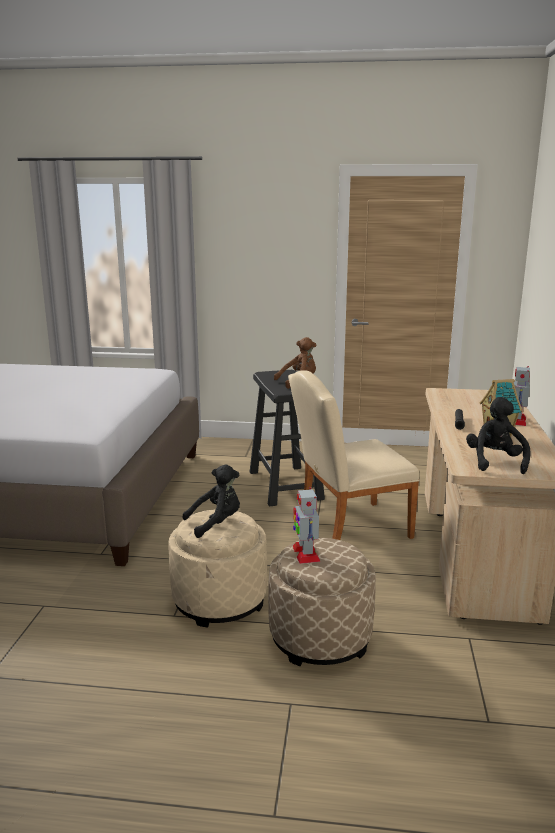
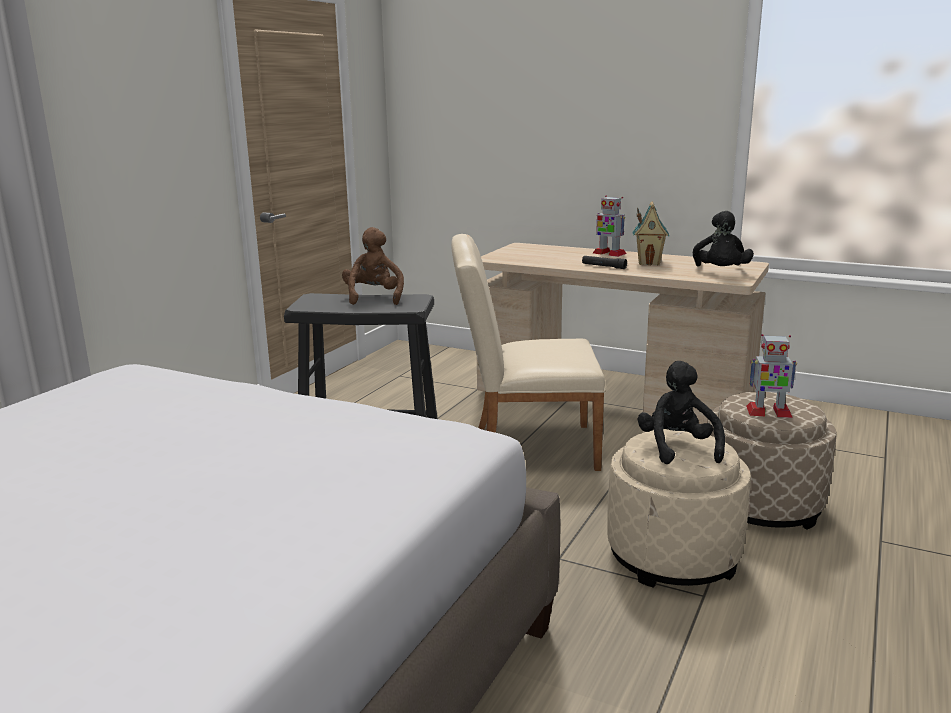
camera: 70 degrees left, 0 degrees up
(346, 527) = (525, 447): beige chair -> beige chair turned 90 degrees clockwise
(495, 462) = (720, 272): black plush toy -> black plush toy turned 105 degrees counterclockwise

